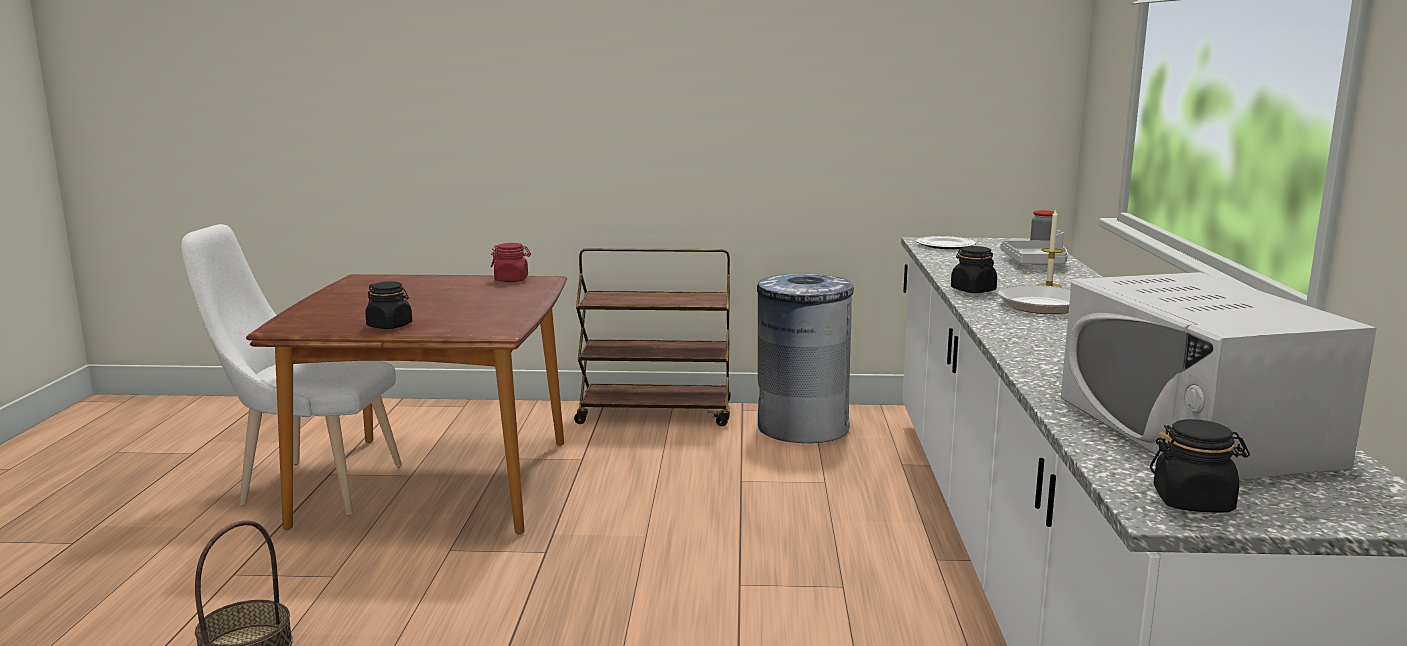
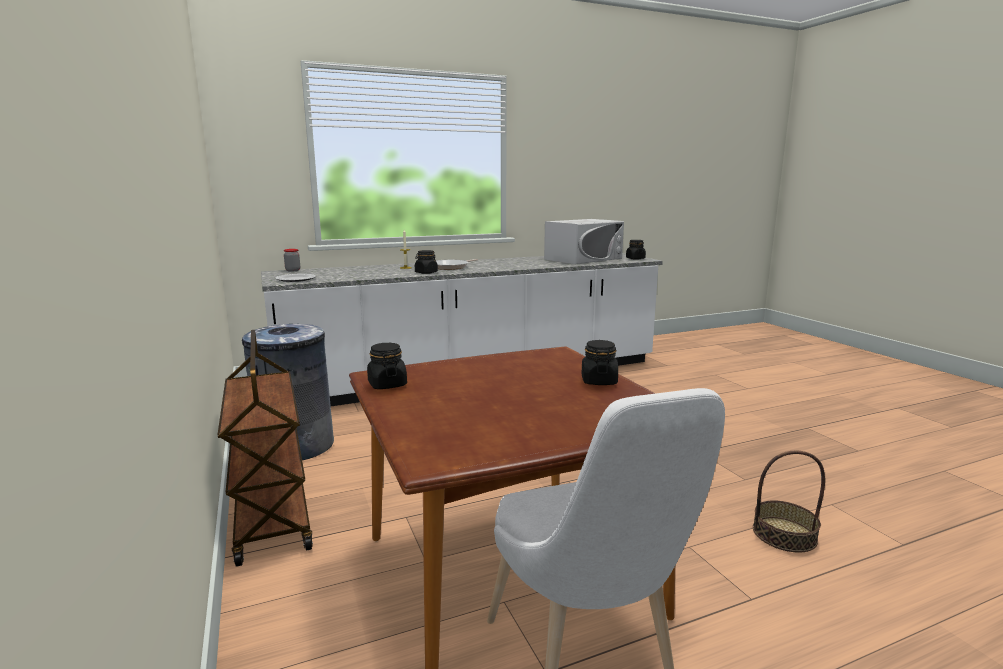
camera: 115 degrees left, 0 degrees up
(511, 280) = (387, 384): red jar -> black jar
(1036, 263) = (347, 270): grey tray -> none

